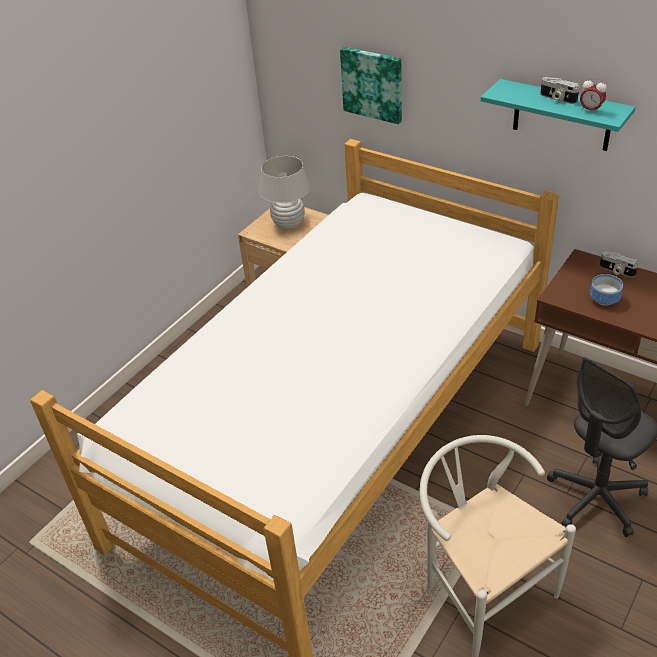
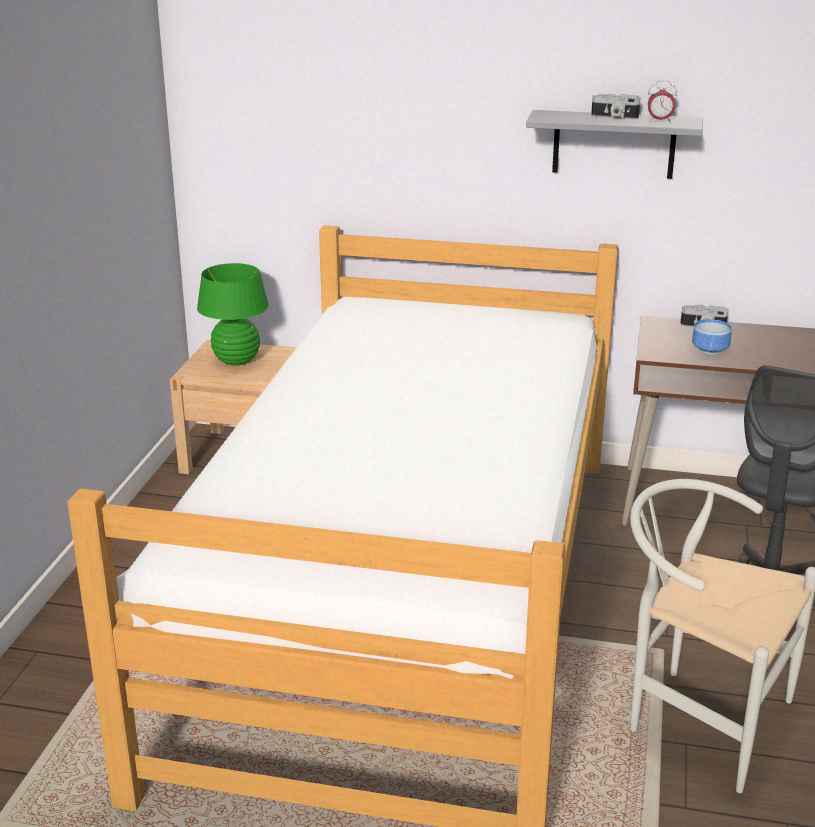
camera: 25 degrees left, 15 degrees down
(288, 223) = (236, 360): white table lamp -> green table lamp
(373, 84) = (356, 145): picture -> none
(562, 116) = (614, 144): turquoise shelf -> grey shelf

